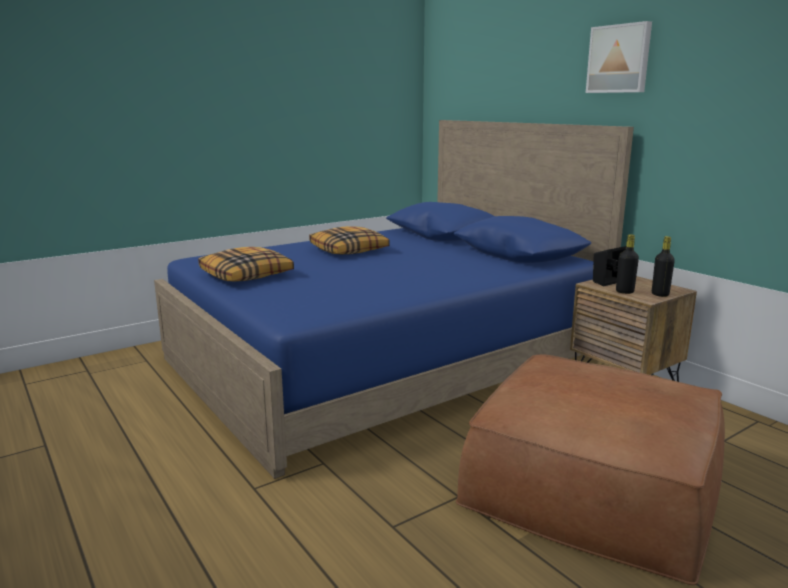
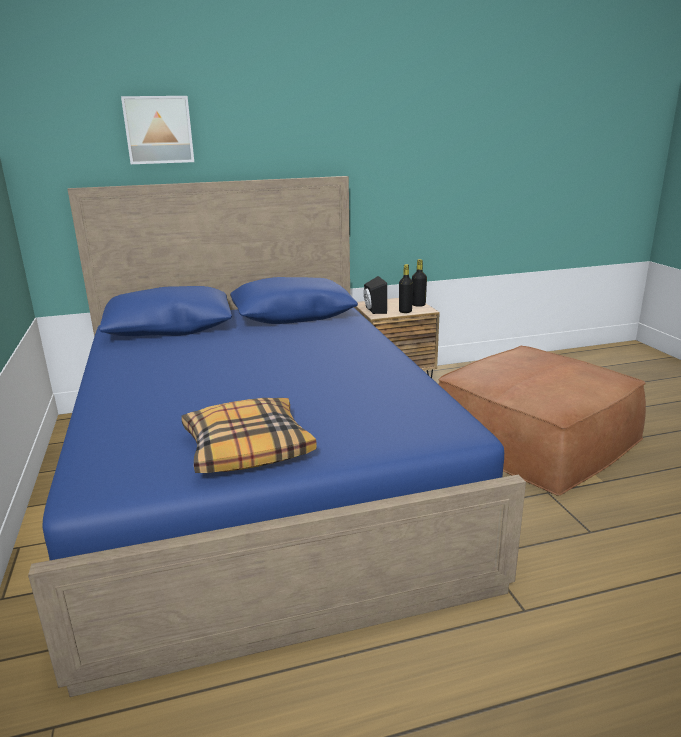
camera: 70 degrees left, 5 degrees up
(349, 250) = (185, 376): pillow -> none
(619, 59) = (318, 114): picture -> picture (158, 130)

